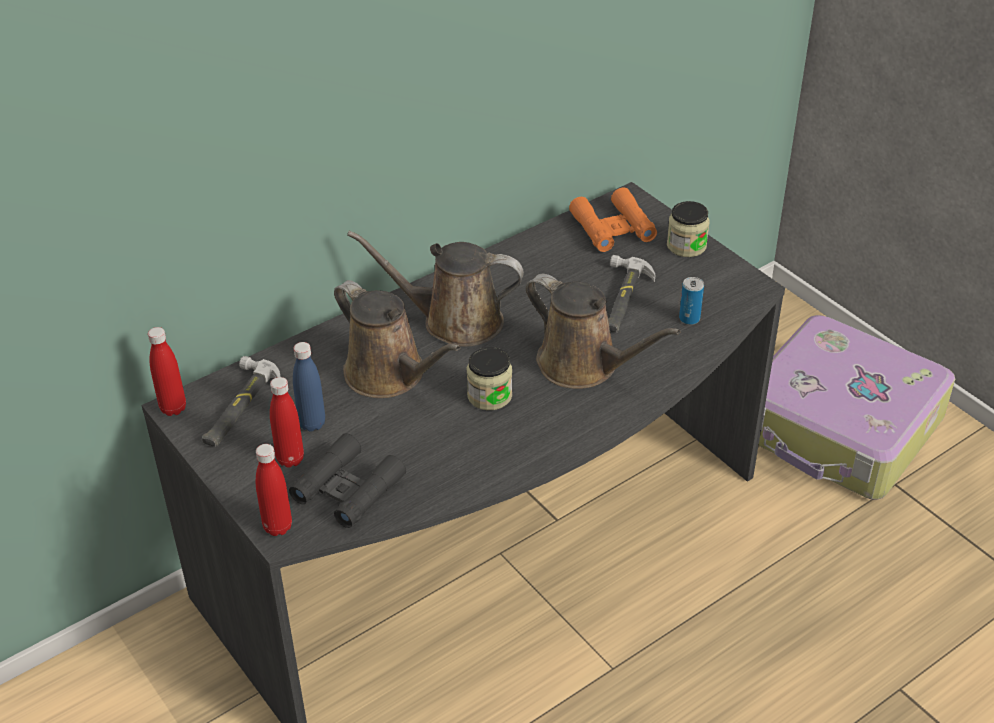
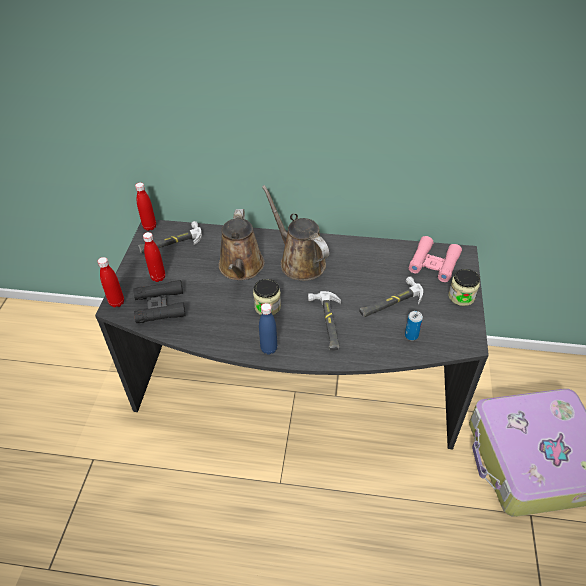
camera: 45 degrees right, 5 degrees up
(312, 423) = (185, 268): blue bottle -> blue bottle (269, 349)
(584, 365) = (327, 322): brown watering can -> hammer
(612, 228) = (433, 263): orange binoculars -> pink binoculars

